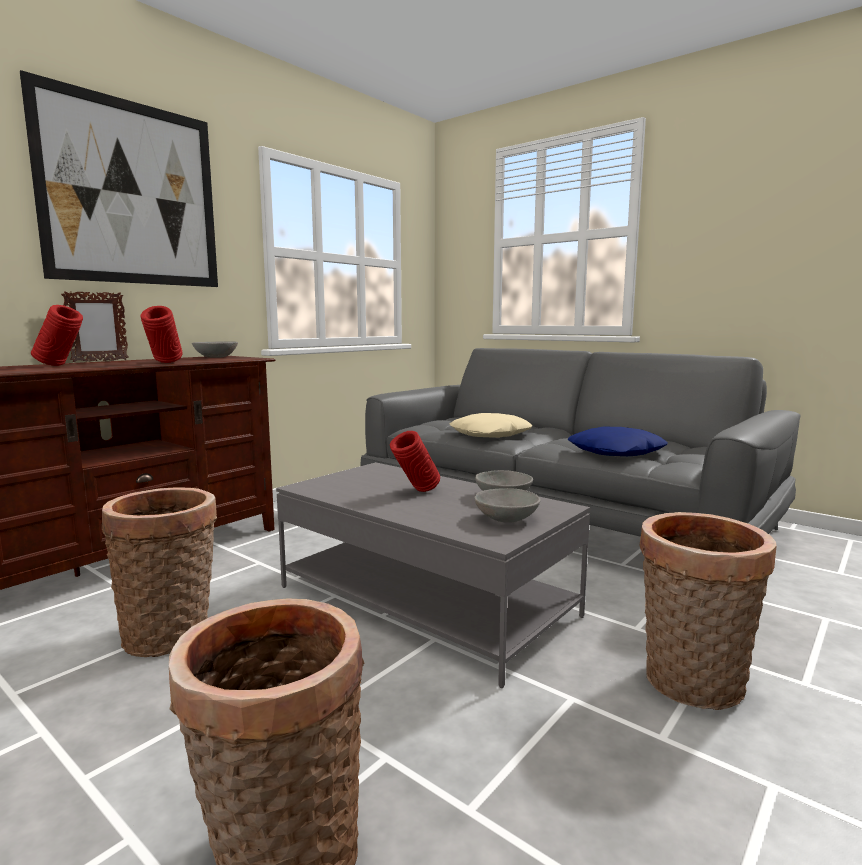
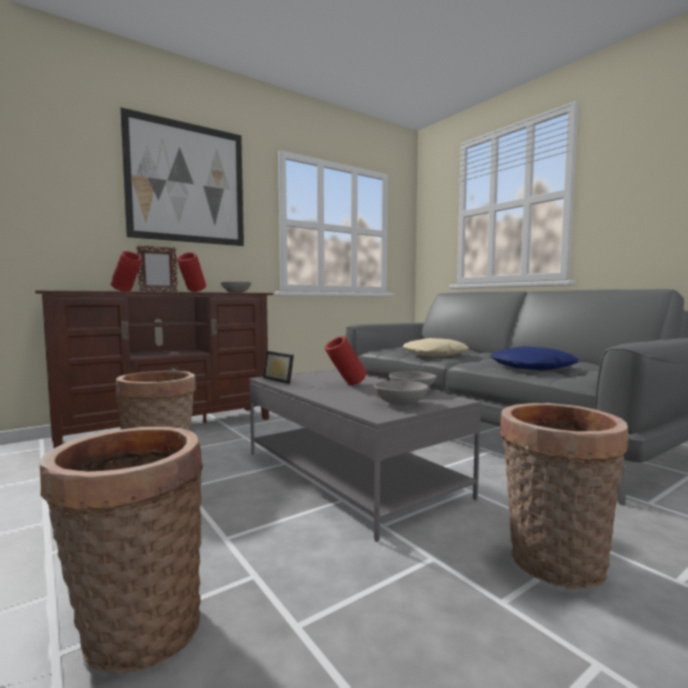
camera: 15 degrees right, 5 degrees down
(325, 489) = (281, 380): none -> picture frame

